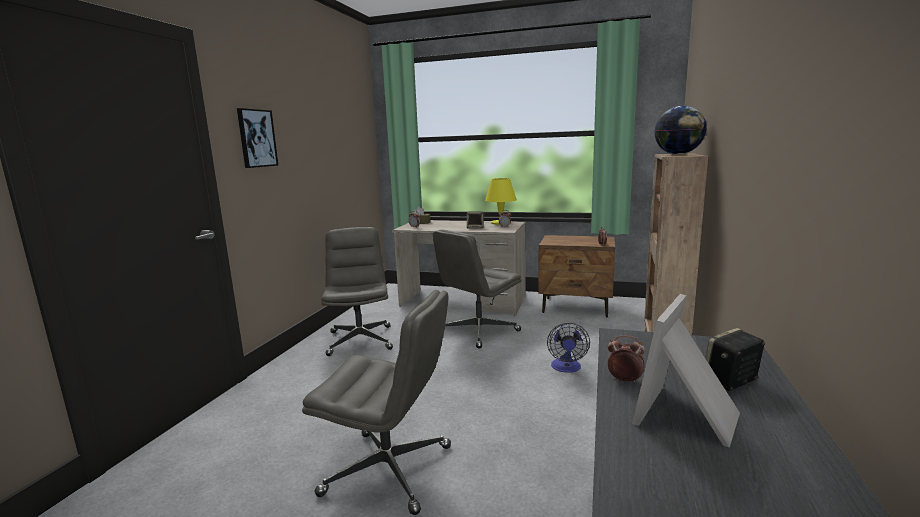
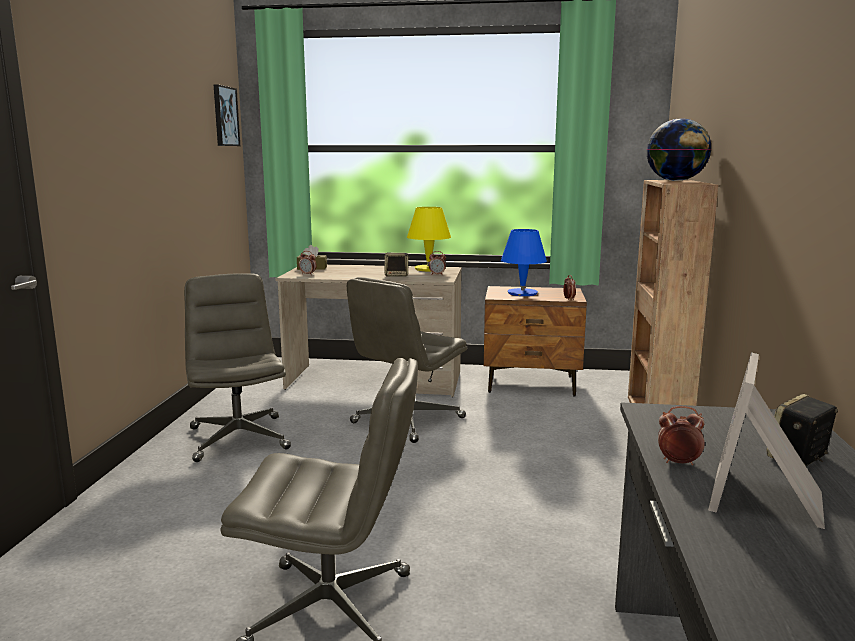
camera: 10 degrees left, 0 degrees up
(256, 138) = (90, 139): picture -> picture (225, 116)
(566, 368) = (538, 464): fan -> none
(568, 240) = (522, 293): none -> blue table lamp

